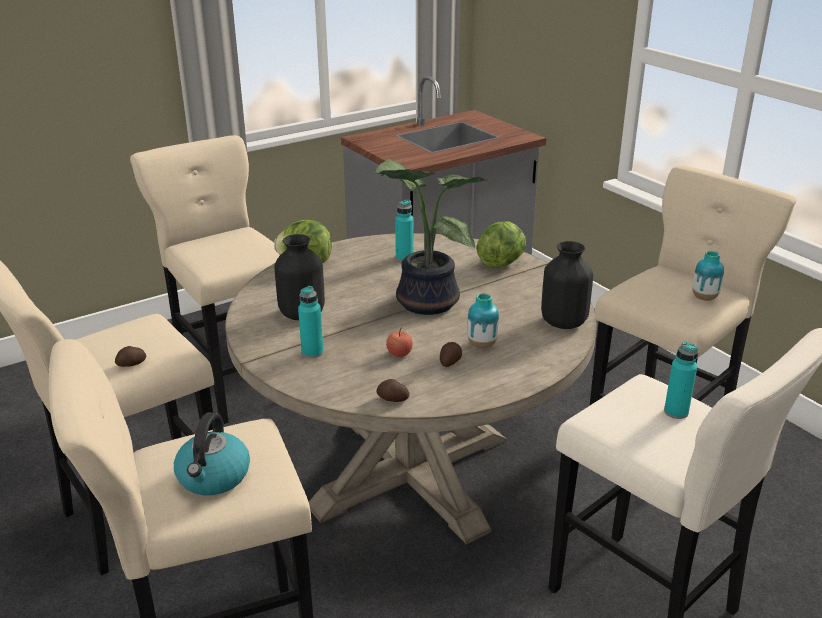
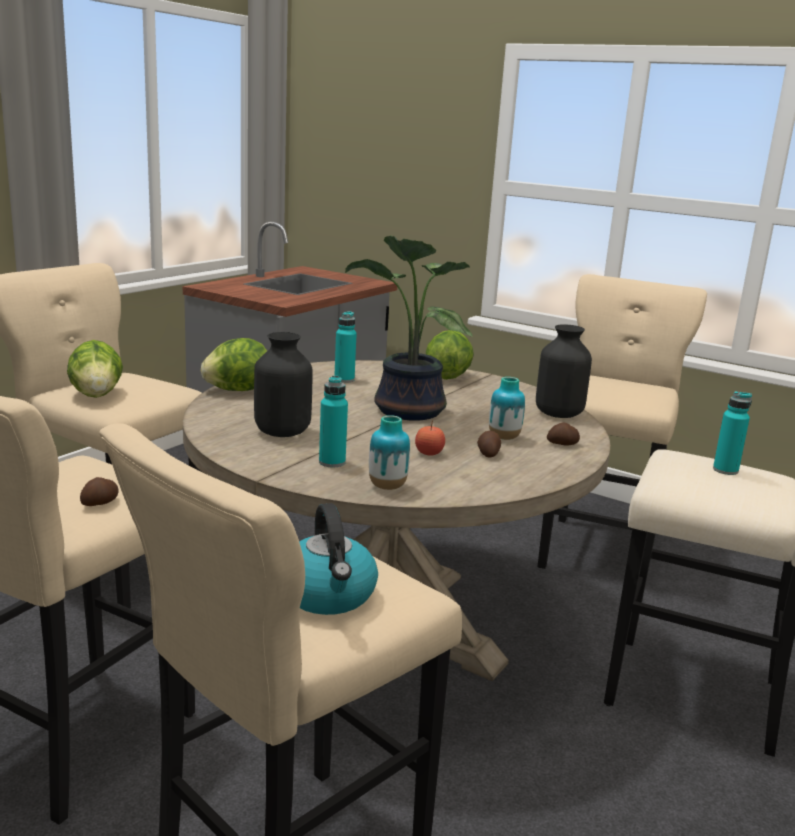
camera: 25 degrees left, 10 degrees down
(207, 252) = (97, 395): none -> lettuce
(392, 399) = (466, 490): potato -> potato (563, 444)
(704, 298) = (647, 390): vase -> vase (387, 487)

